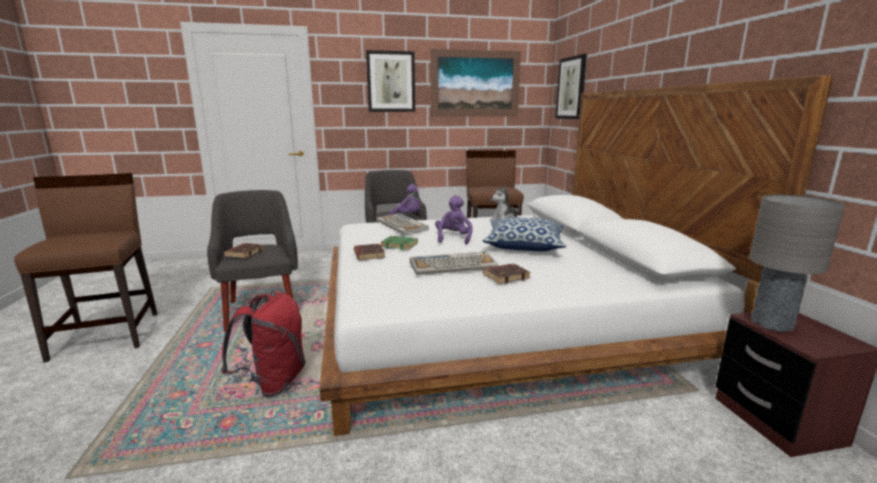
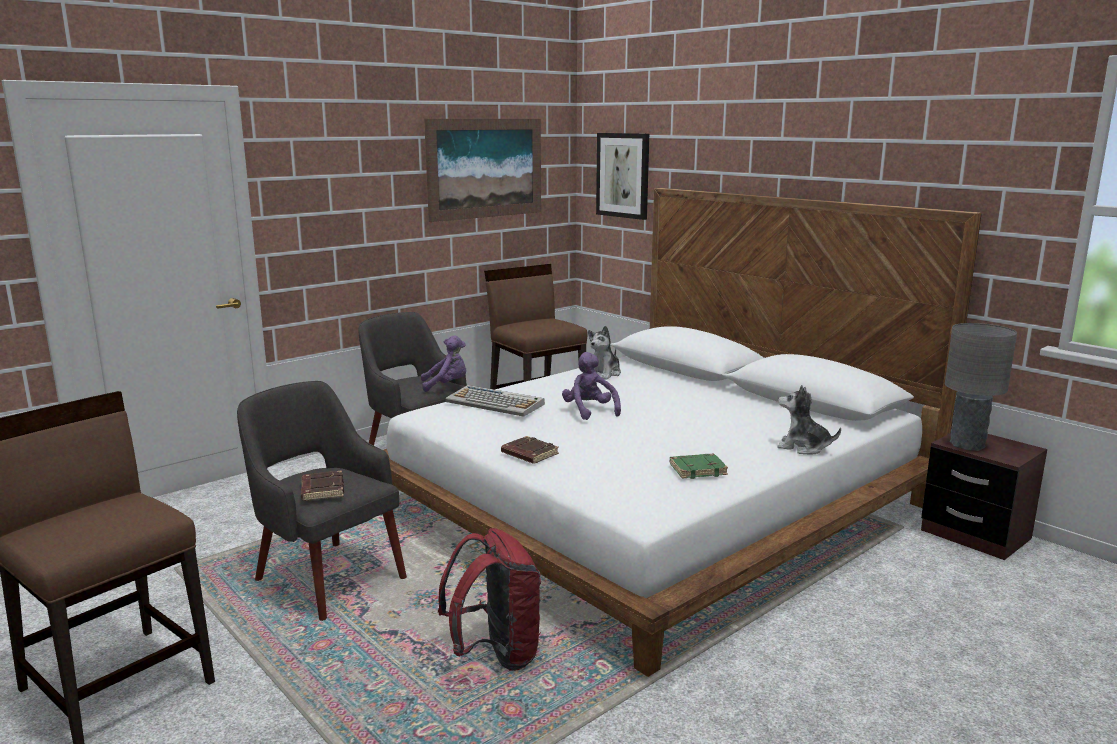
camera: 30 degrees left, 0 degrees up
(391, 82) = (370, 172): picture -> none
(400, 245) = (542, 433): green book -> green book (698, 470)
(453, 265) = (652, 446): keyboard -> none
(506, 276) = (724, 448): brown book -> none
(524, 247) = (683, 407): pillow -> none
(575, 289) = (803, 447): none -> plush toy

